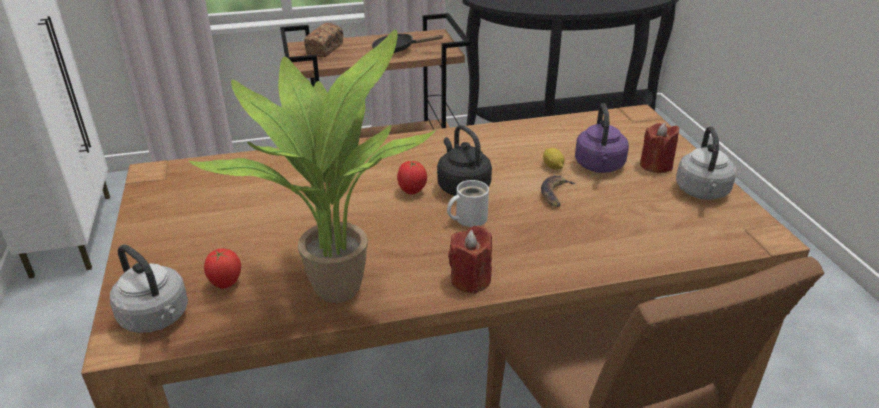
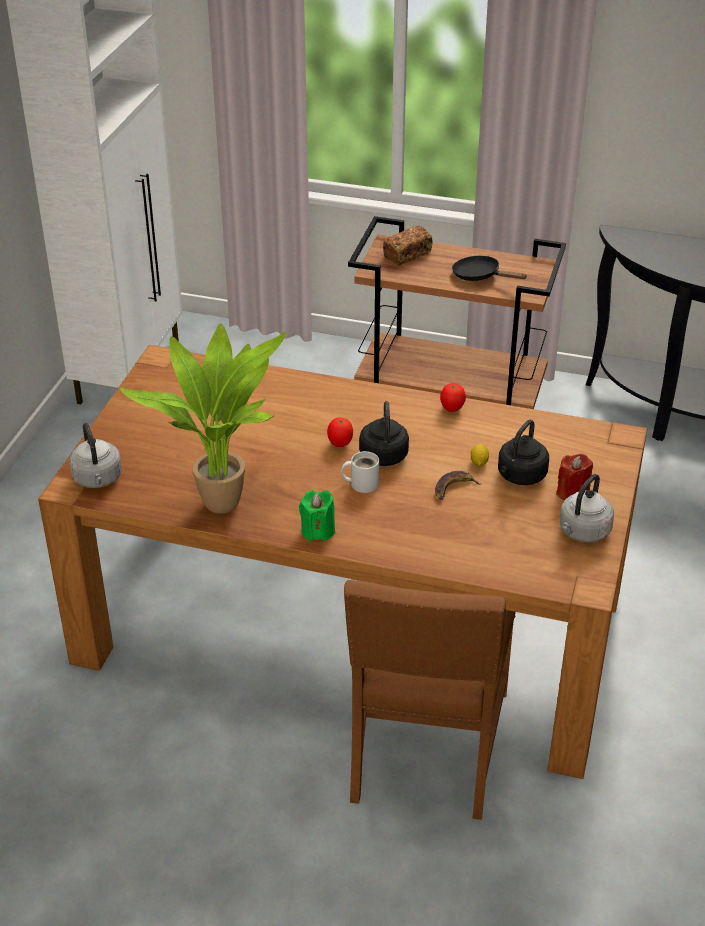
camera: 30 degrees right, 5 degrees up
(225, 284) = (153, 471): tomato -> tomato (451, 409)
(470, 279) = (317, 531): red candle -> green candle
(599, 166) = (520, 476): purple kettle -> black kettle

